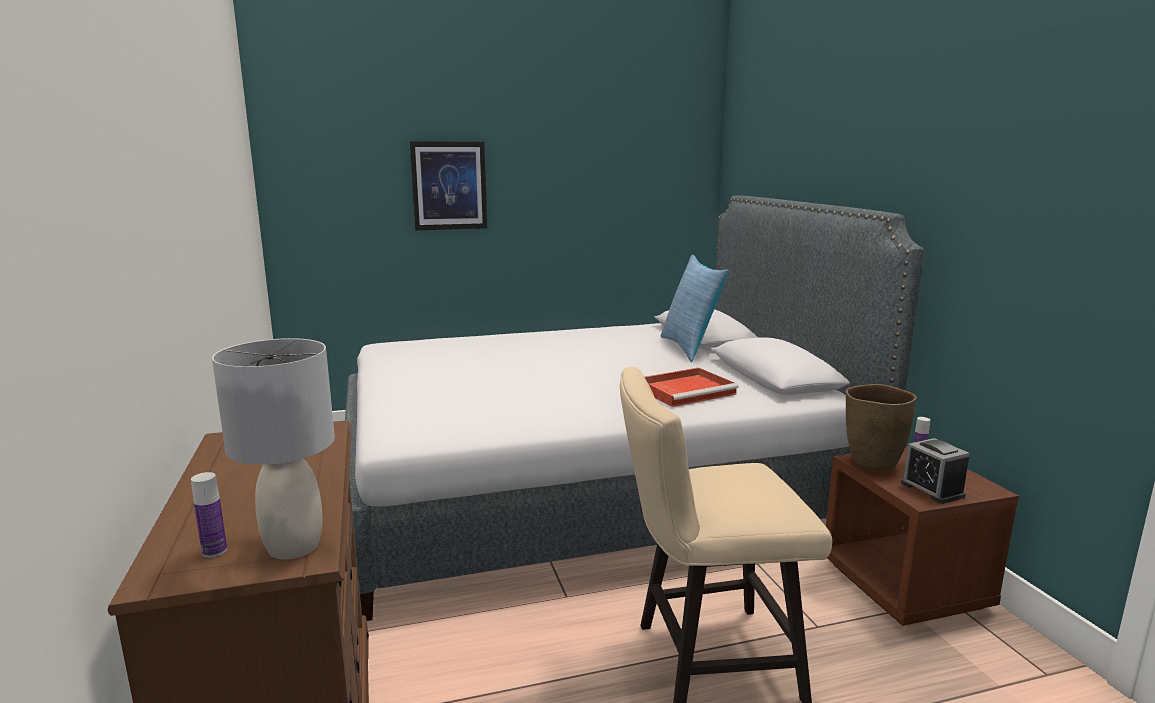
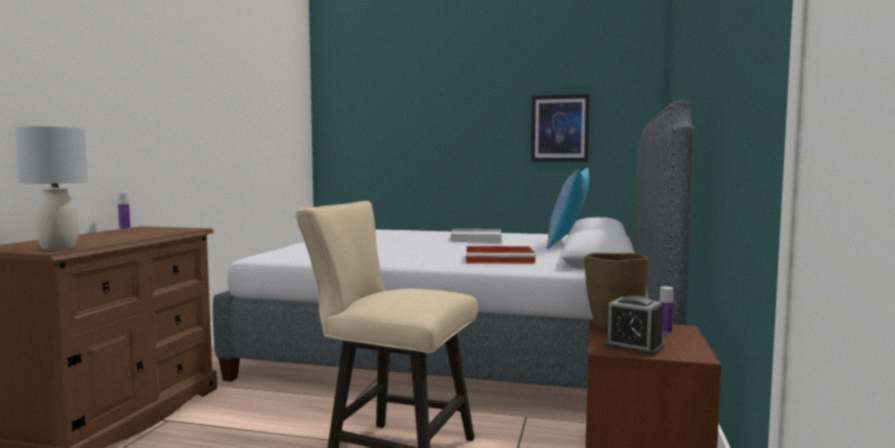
camera: 30 degrees right, 10 degrees down
(214, 551) = (30, 245): bottle -> bottle (124, 229)
(449, 186) = (431, 123): picture -> picture (560, 128)
(580, 350) = (476, 239): none -> white tray
(932, 489) = (634, 346): alarm clock -> alarm clock turned 60 degrees counterclockwise

